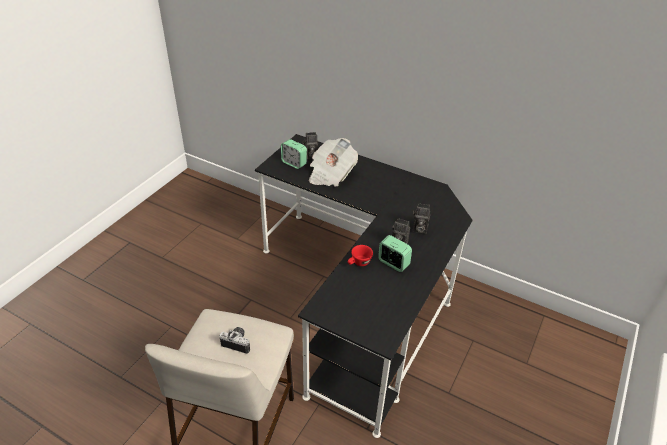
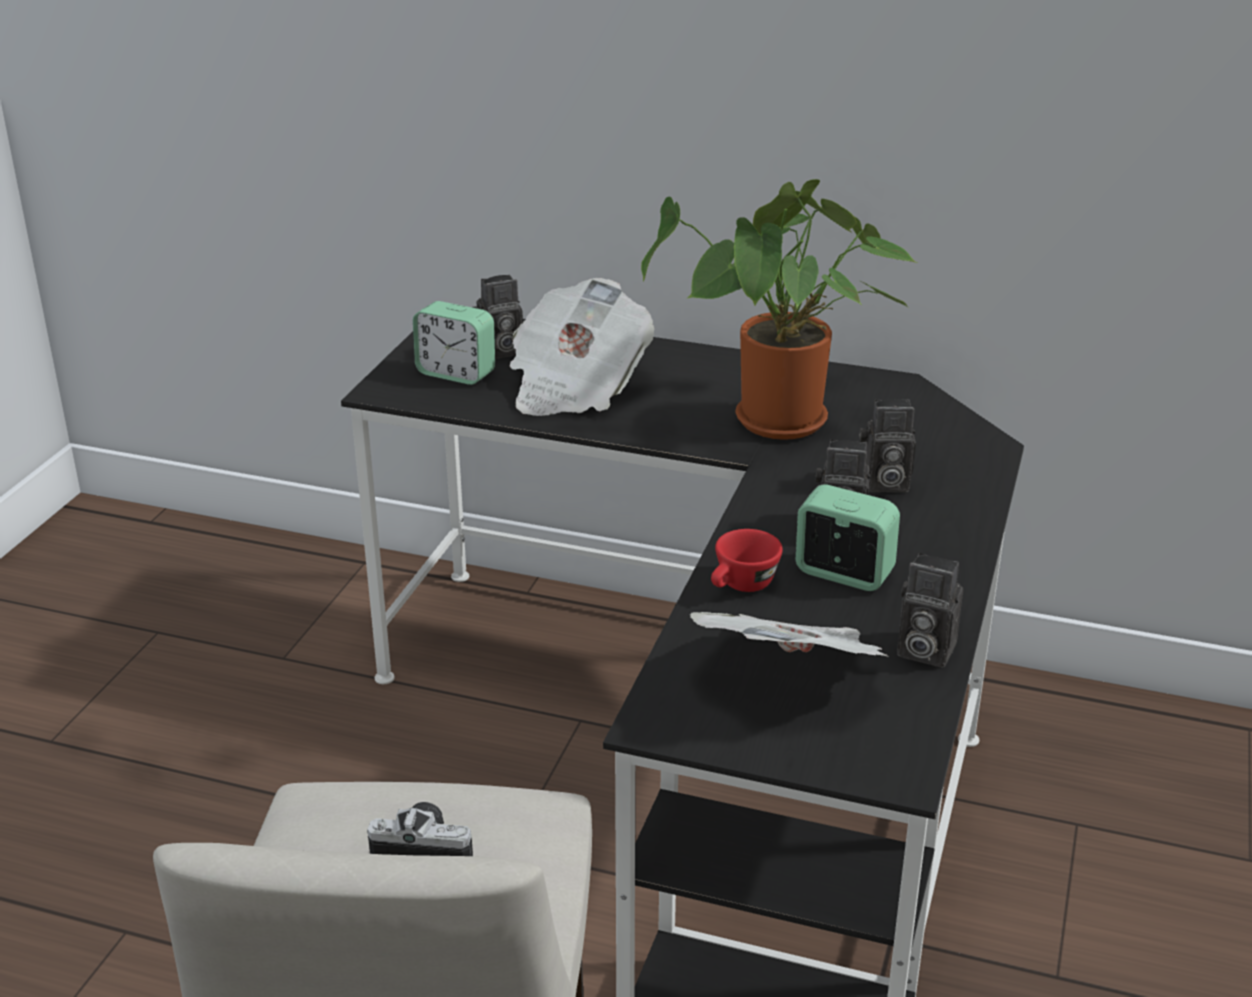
camera: 10 degrees left, 10 degrees down
(363, 300) = (792, 676): none -> newspaper
(392, 200) = (777, 426): none -> potted plant
(408, 297) = (922, 650): none -> camera

